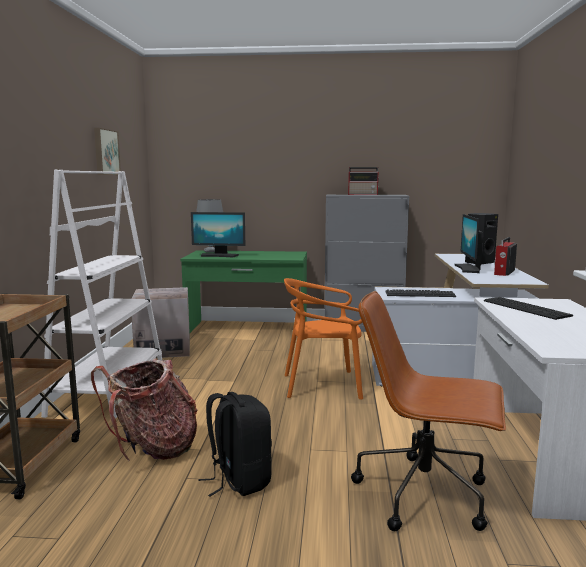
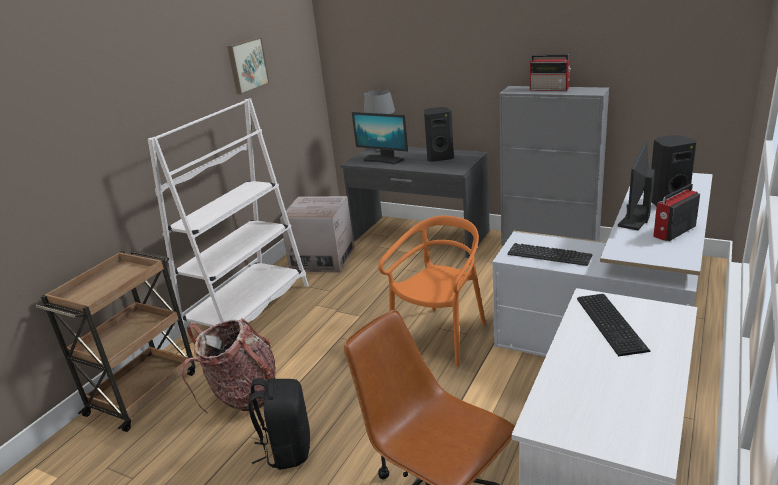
camera: 25 degrees right, 15 degrees up
(247, 330) = (420, 236): green desk -> grey desk
(269, 254) = (439, 158): none -> black speaker
(322, 385) = (440, 336): orange chair -> orange chair turned 105 degrees clockwise

